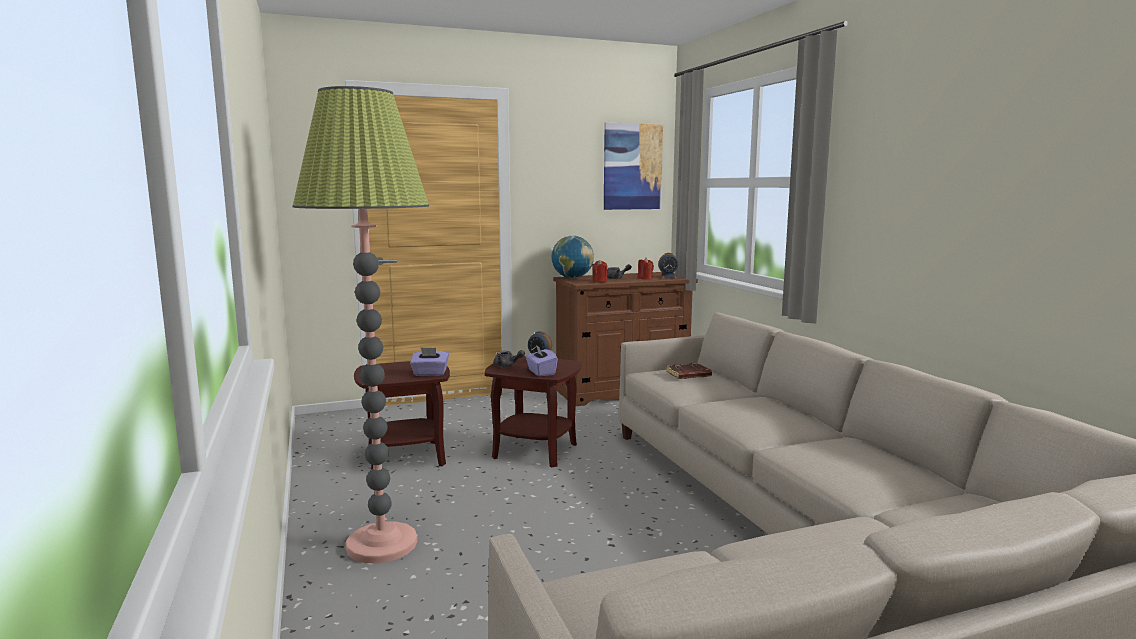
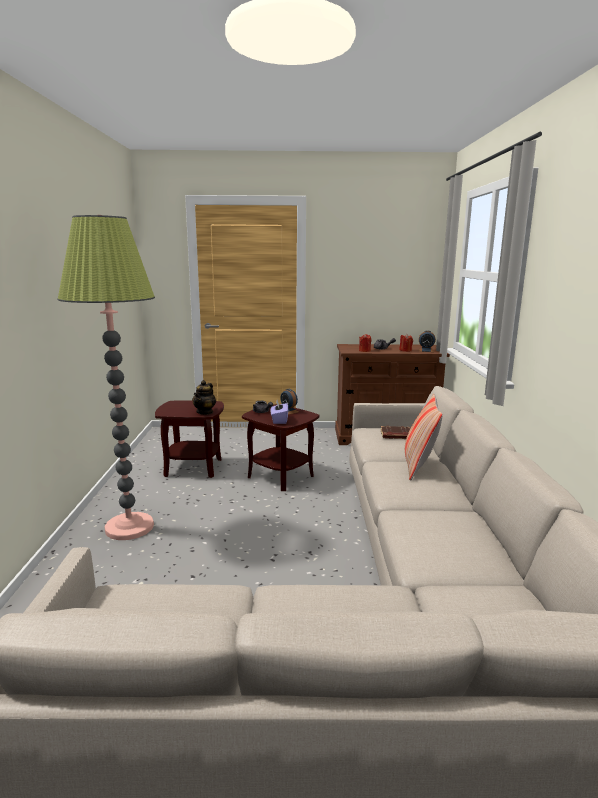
camera: 20 degrees right, 5 degrees up
(430, 373) = (205, 412): purple tissue box -> teapot
(572, 278) = (349, 346): globe -> none
(632, 166) = (410, 257): picture -> none
(748, 401) = (419, 466): none -> pillow

